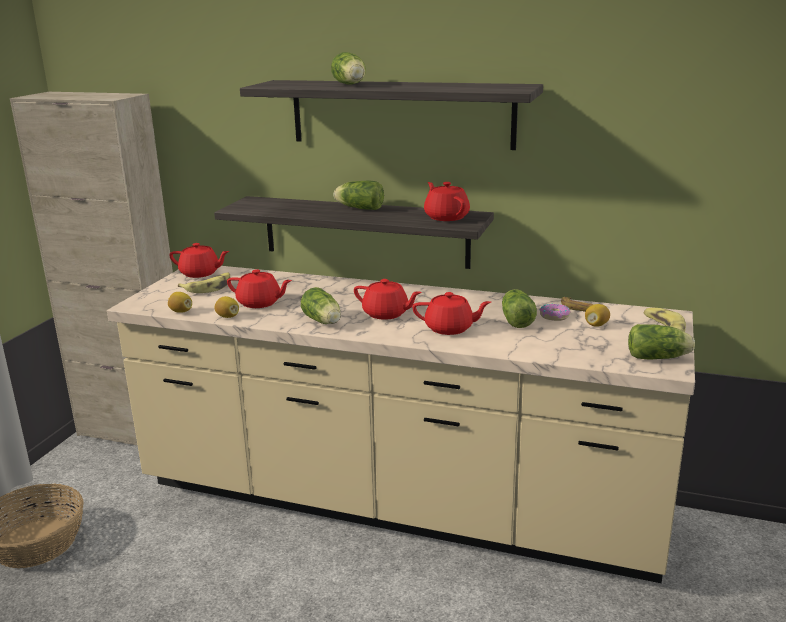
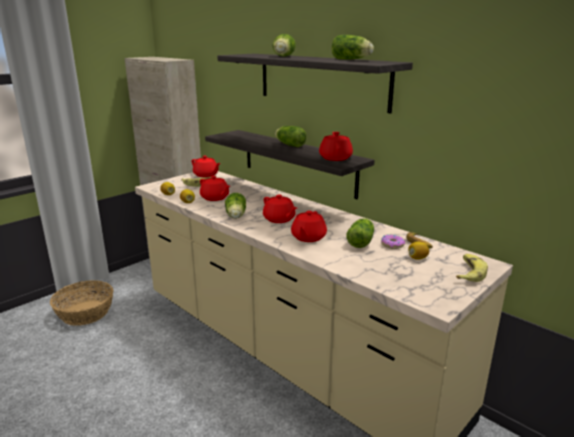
camera: 25 degrees right, 0 degrees up
(450, 328) = (308, 237): red teapot -> red teapot turned 75 degrees clockwise
(659, 357) = (440, 295): lettuce -> lettuce (352, 59)

